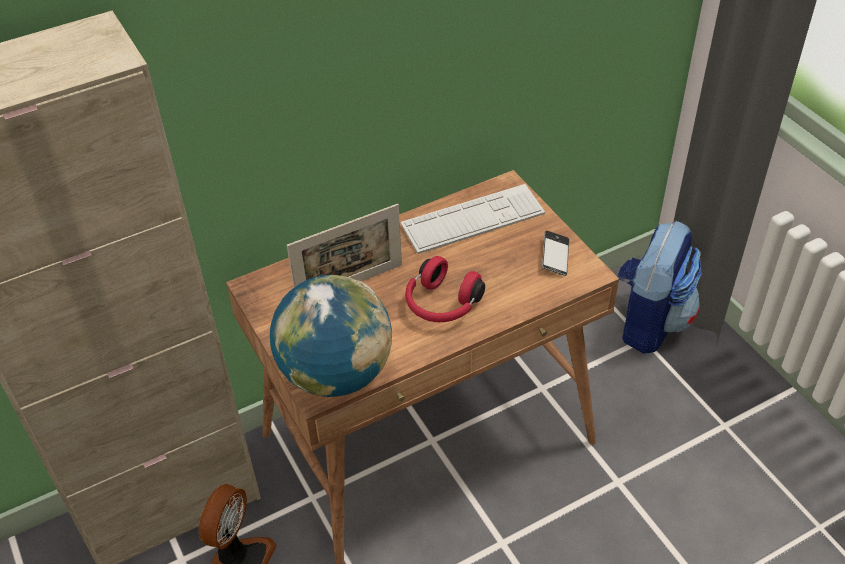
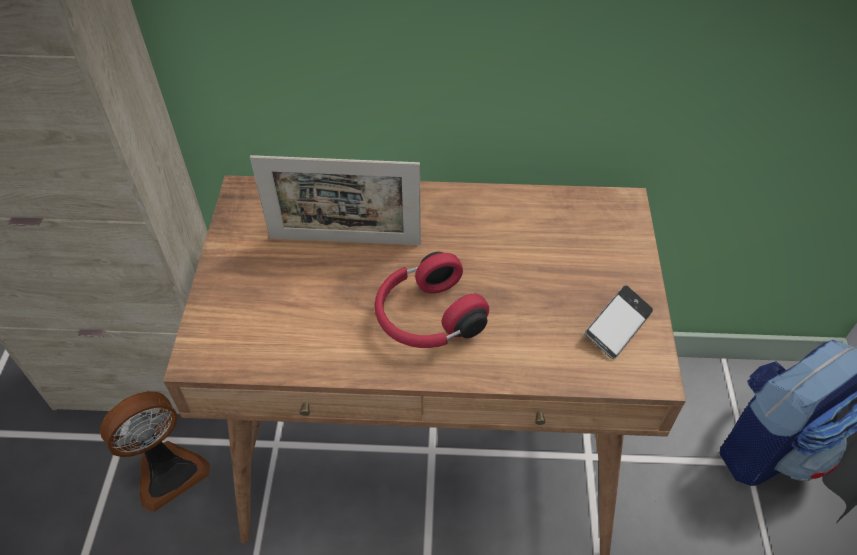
camera: 30 degrees right, 5 degrees up
(336, 374) = (240, 343): globe -> none
(473, 220) = (547, 228): keyboard -> none

